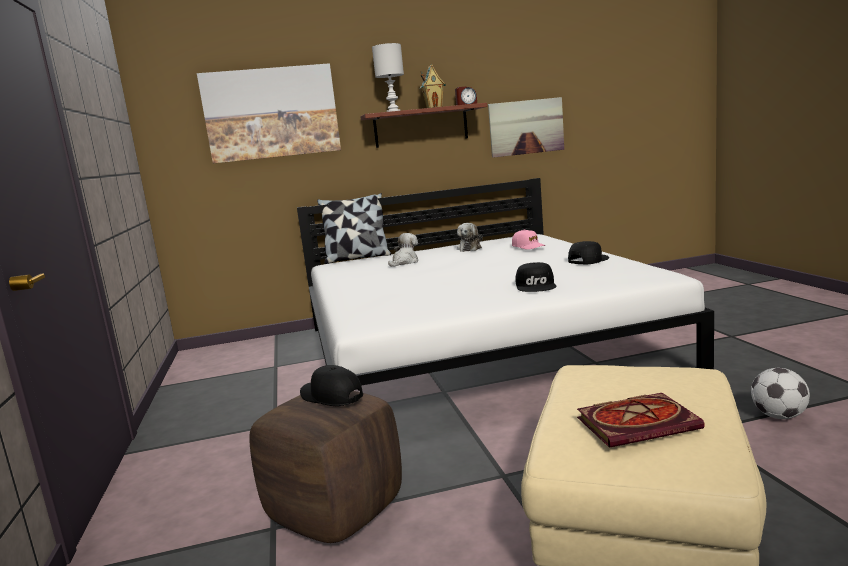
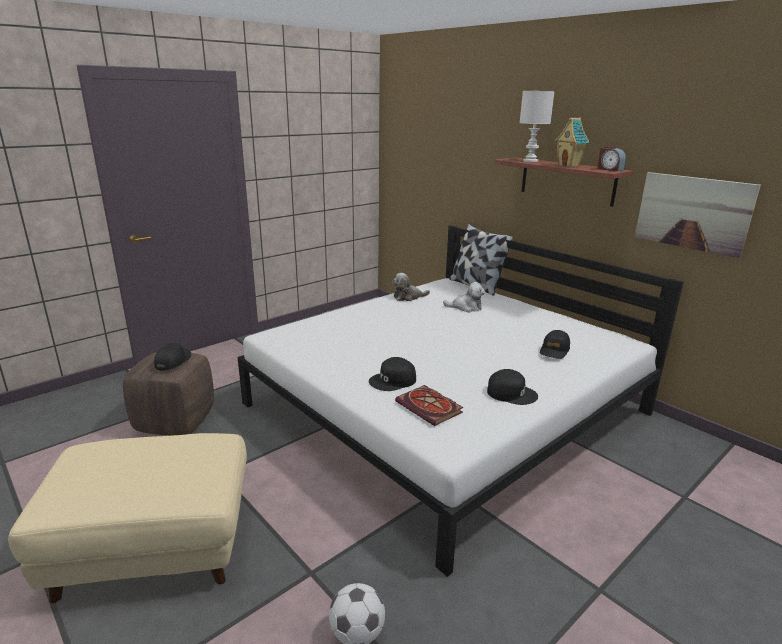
camera: 60 degrees right, 10 degrees up
(271, 113) = (453, 140): picture -> none
(470, 248) = (538, 323): plush toy -> plush toy (408, 297)
(528, 246) = (554, 350): pink cap -> black cap
(639, 423) = (98, 472): book -> book (430, 408)

